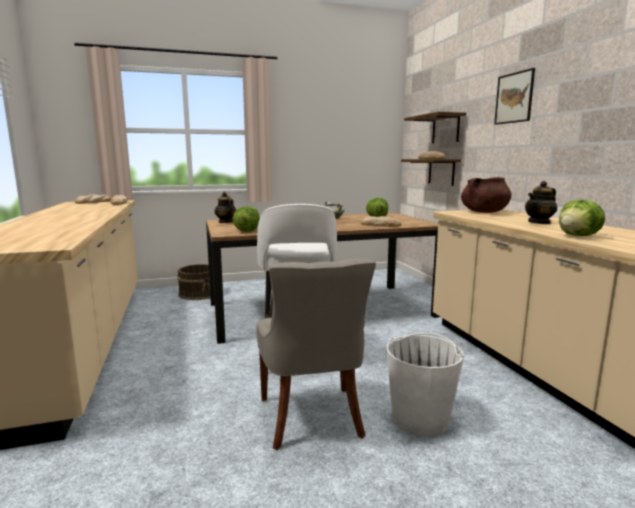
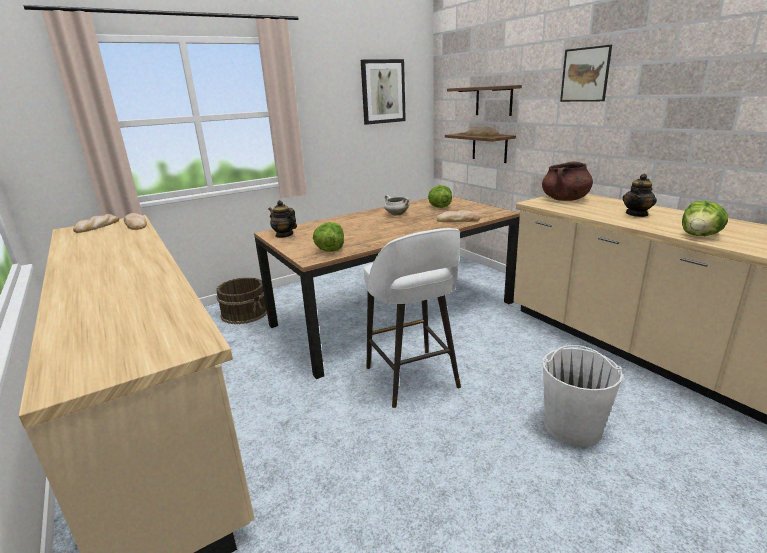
camera: 15 degrees left, 10 degrees up
(312, 418) = (478, 451): grey chair -> none
(352, 122) = (383, 92): none -> picture

